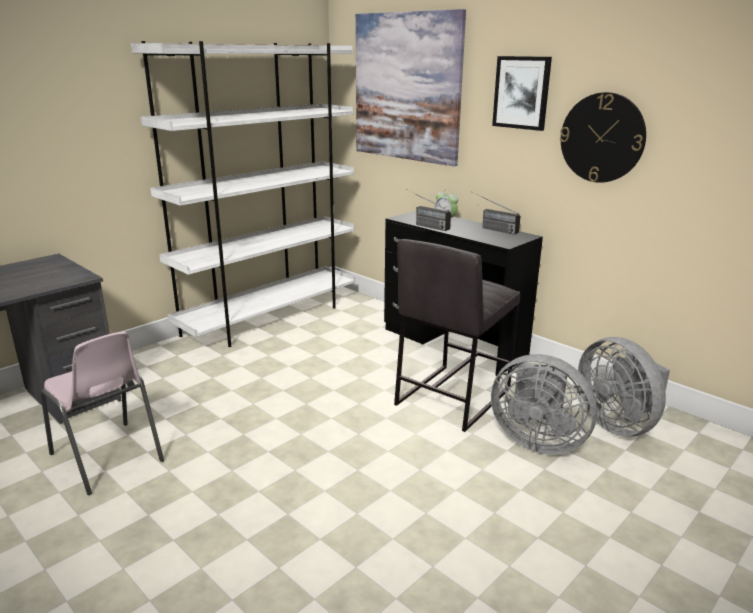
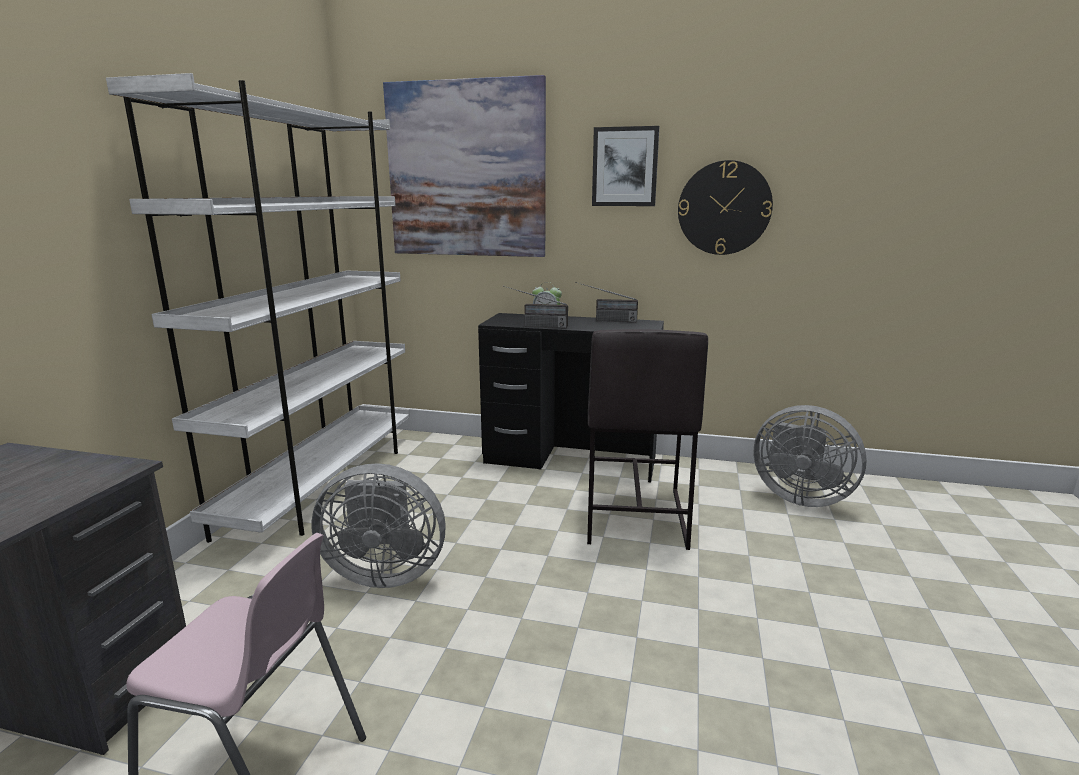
camera: 30 degrees left, 5 degrees down
(537, 440) = (760, 535): grey fan -> grey fan (384, 573)

